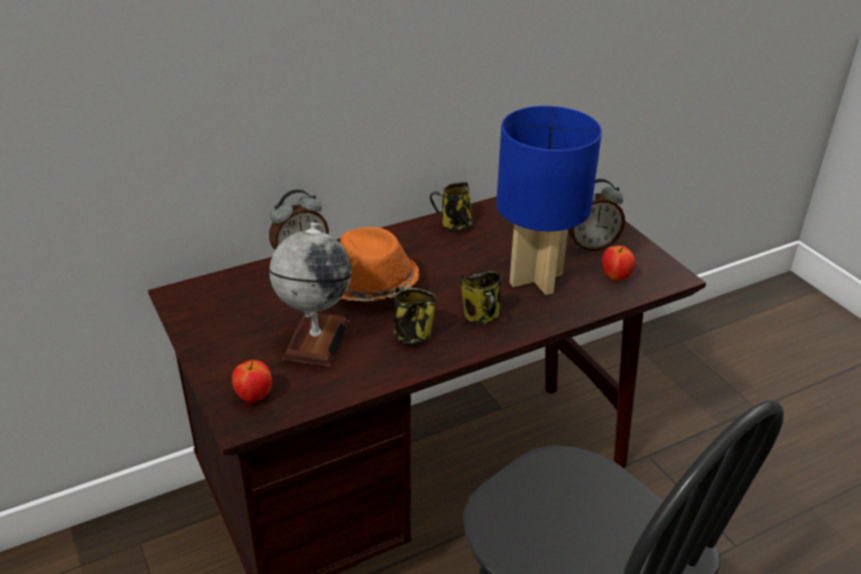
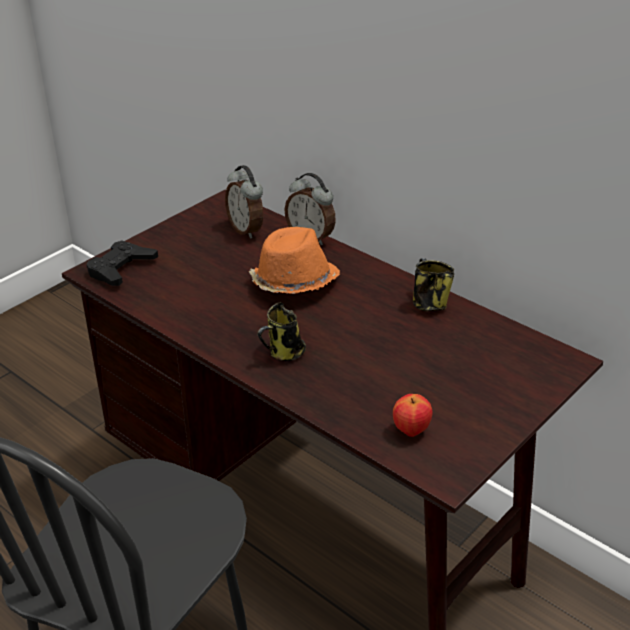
camera: 70 degrees right, 0 degrees up
(254, 397) = (121, 268): apple -> black game controller
(316, 340) = (201, 276): globe -> none
(411, 335) = (234, 320): mug -> none
(537, 279) = (369, 375): blue table lamp -> none
(591, 245) = (464, 402): alarm clock -> alarm clock (246, 230)

